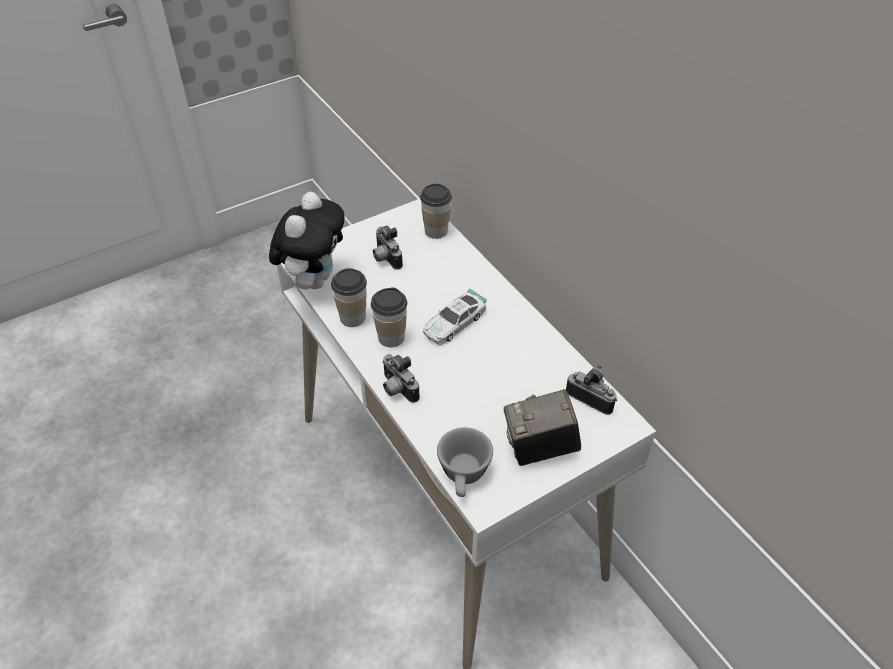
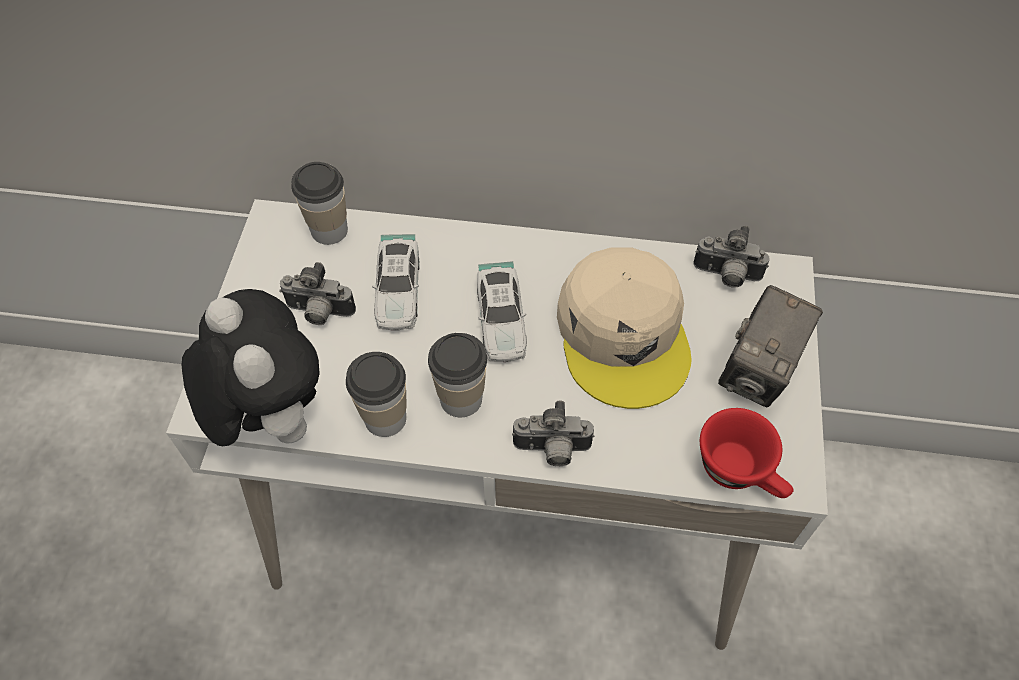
camera: 50 degrees left, 10 degrees up
(429, 276) = (398, 290): none -> toy car
(464, 476) = (741, 472): grey cup -> red cup
(499, 376) = (623, 334): none -> beige cap
(591, 398) = (726, 276): camera -> camera turned 150 degrees counterclockwise

